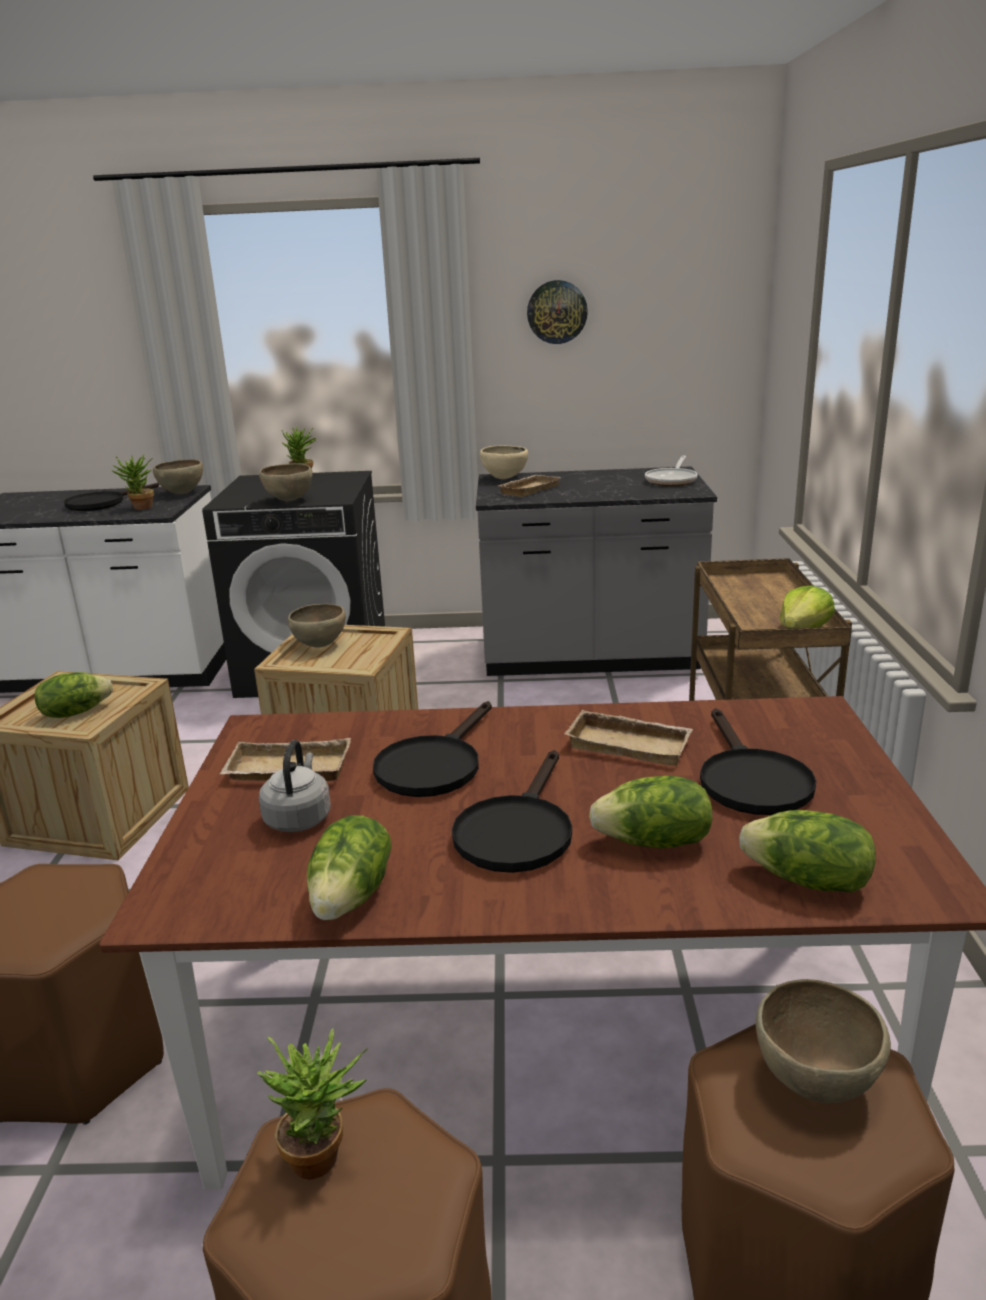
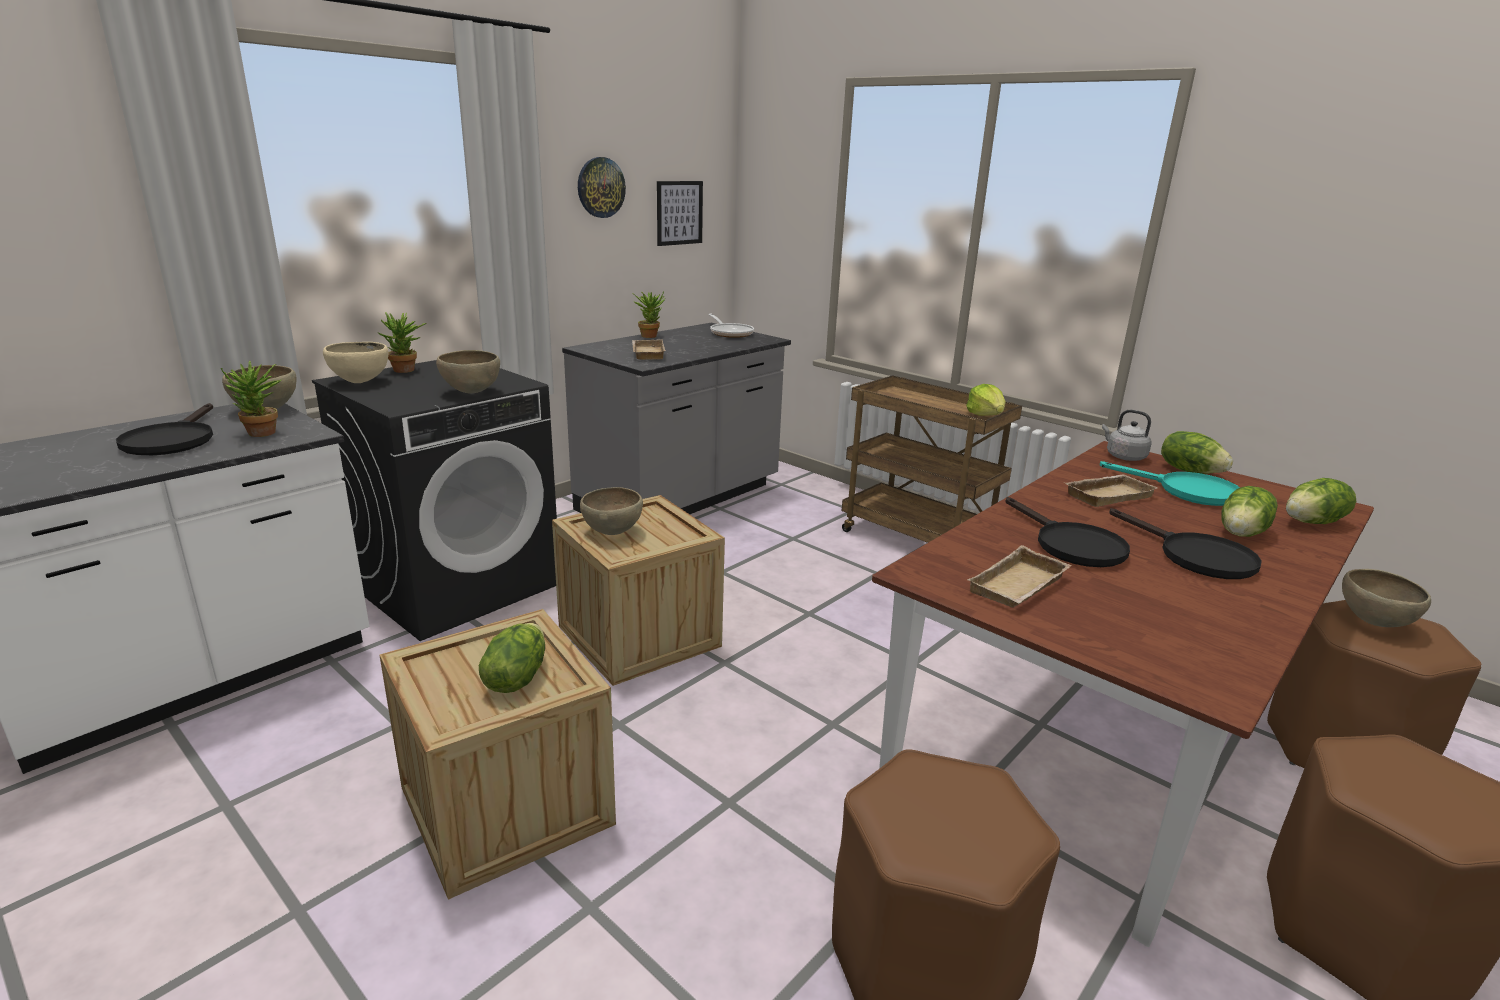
camera: 50 degrees left, 0 degrees up
(299, 817) = (1107, 606): grey kettle -> grey kettle (1123, 456)
(324, 1155) = (1384, 783): potted plant -> potted plant (650, 335)
(353, 896) = (1246, 624): lettuce -> lettuce (1190, 471)
(504, 478) = (598, 348): beige bowl -> beige bowl (360, 382)
(670, 337) = (679, 213): none -> picture
(749, 779) = (1186, 491): black frying pan -> turquoise frying pan

